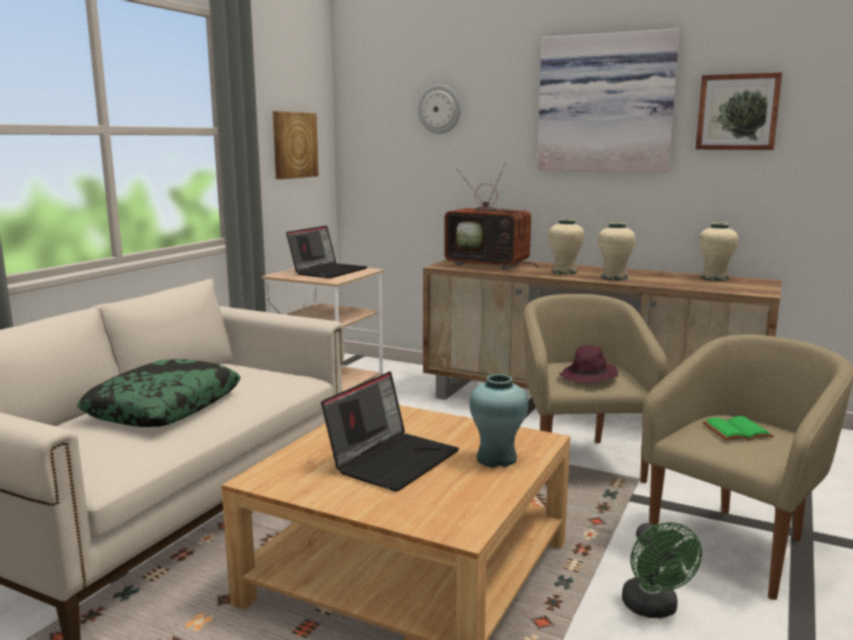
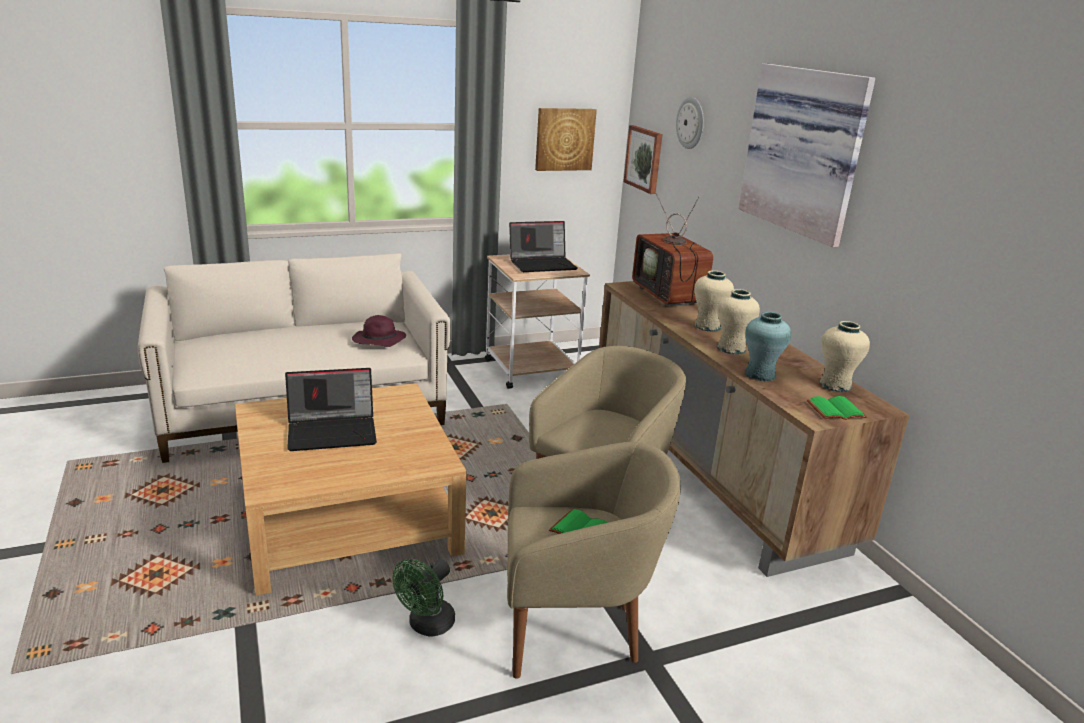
camera: 40 degrees right, 10 degrees up
(164, 407) = (292, 341): pillow -> none
(497, 459) = (384, 461): turquoise vase -> turquoise vase (760, 375)
(588, 377) = (596, 435): purple hat -> purple hat (378, 341)
(737, 112) = (914, 194): picture -> picture (644, 159)
(755, 287) = (835, 411): none -> green book

